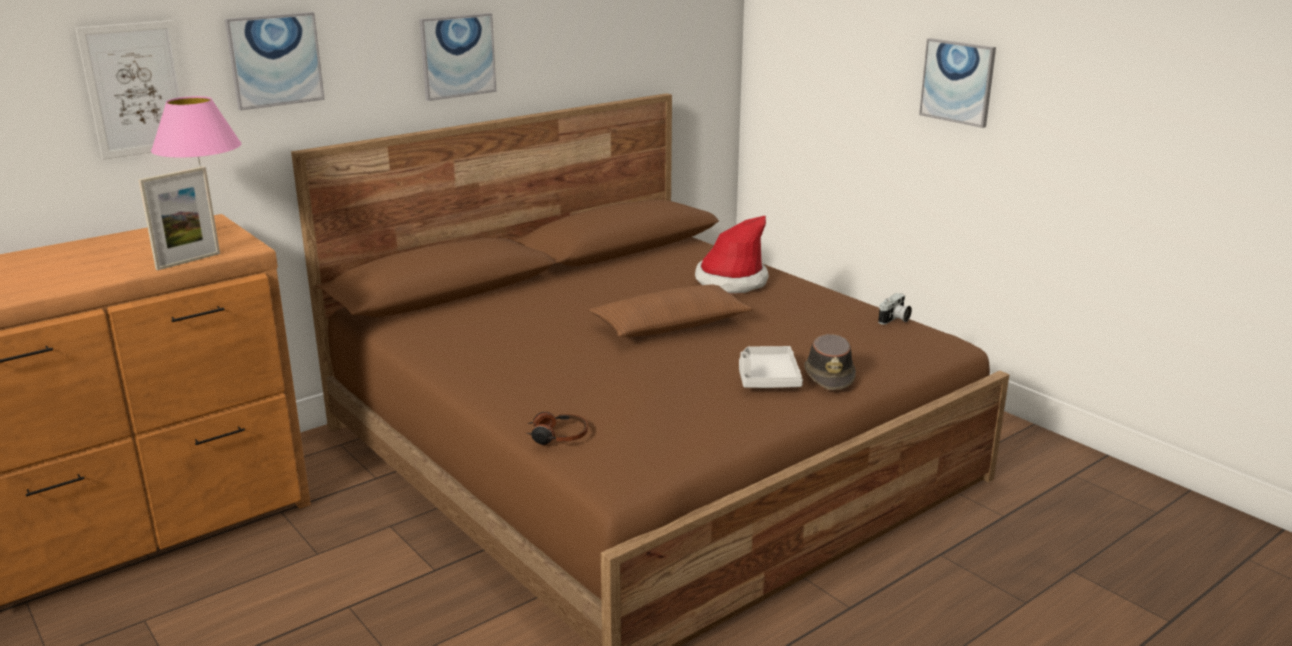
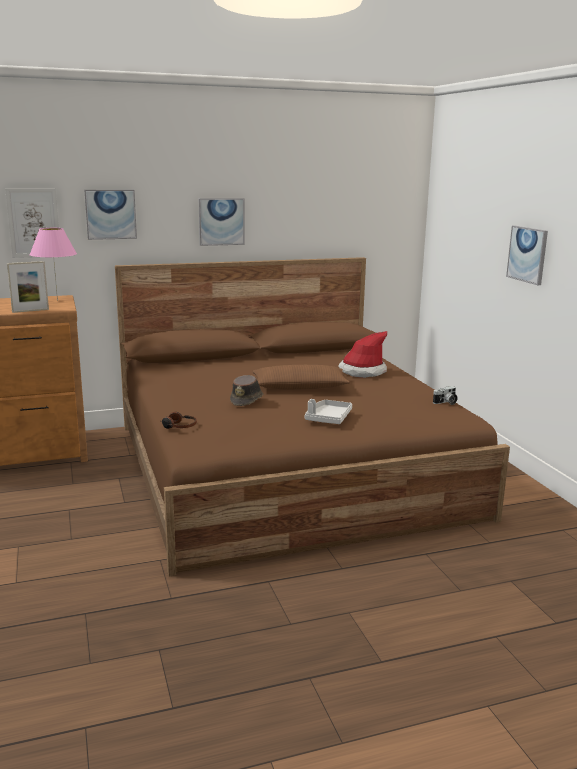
camera: 20 degrees right, 5 degrees down
(829, 375) = (368, 423): brown hat -> brown hat (247, 400)

